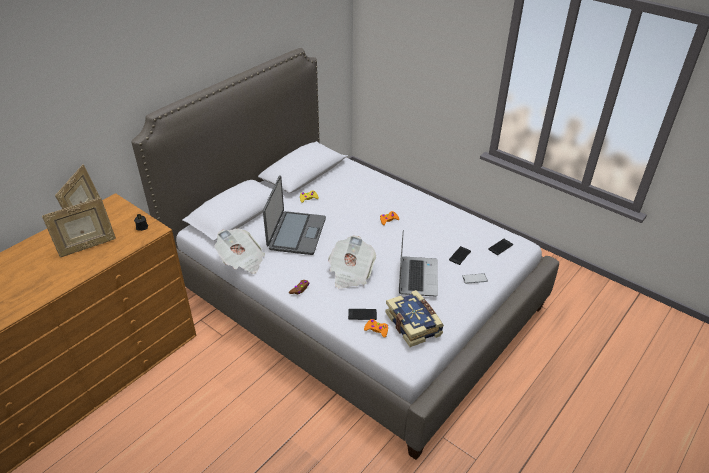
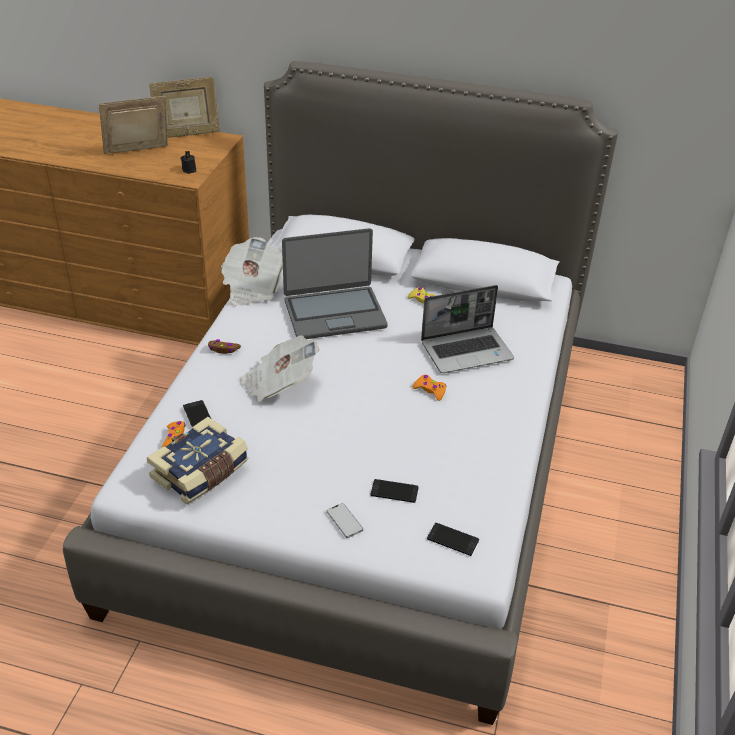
camera: 65 degrees right, 0 degrees up
(87, 247) = (137, 152): picture frame -> picture frame turned 120 degrees clockwise
(417, 276) = (308, 451): laptop -> laptop (467, 351)

